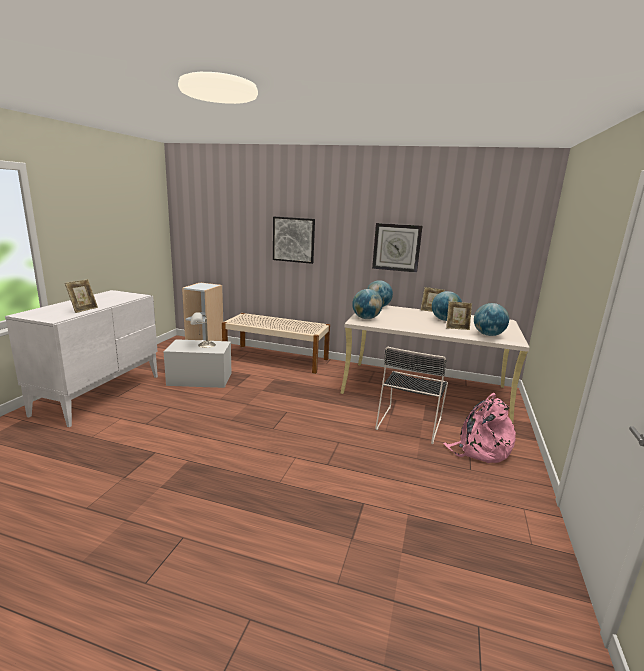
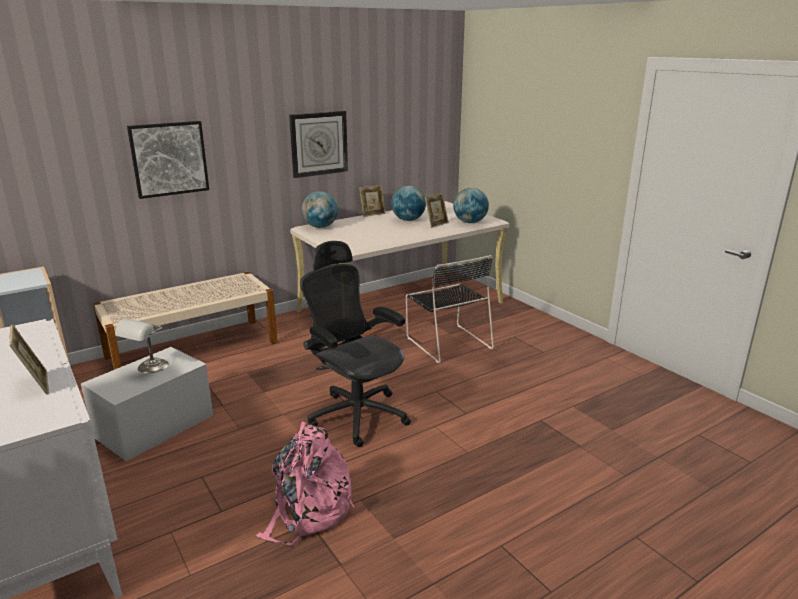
camera: 50 degrees left, 5 degrees up
(274, 425) = (356, 414): none -> office chair
(366, 318) = (350, 244): globe -> none
(480, 449) = (522, 334): pink backpack -> pink backpack (308, 510)

